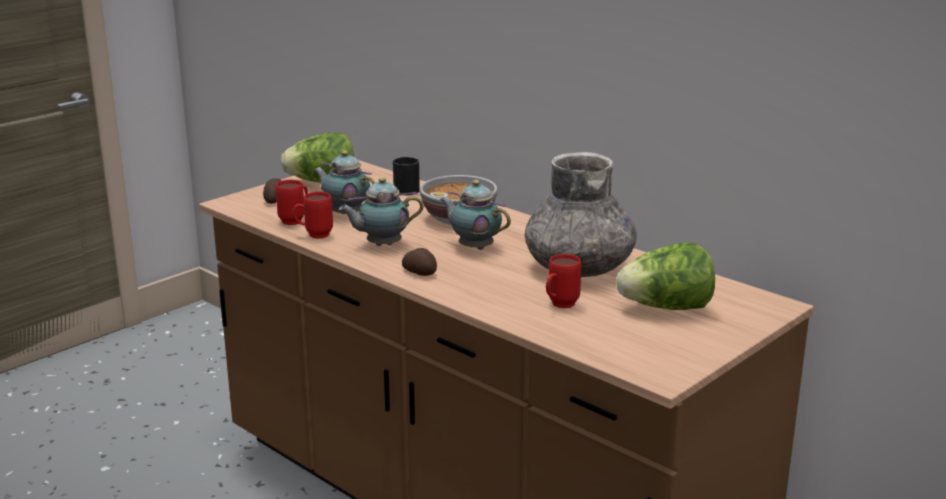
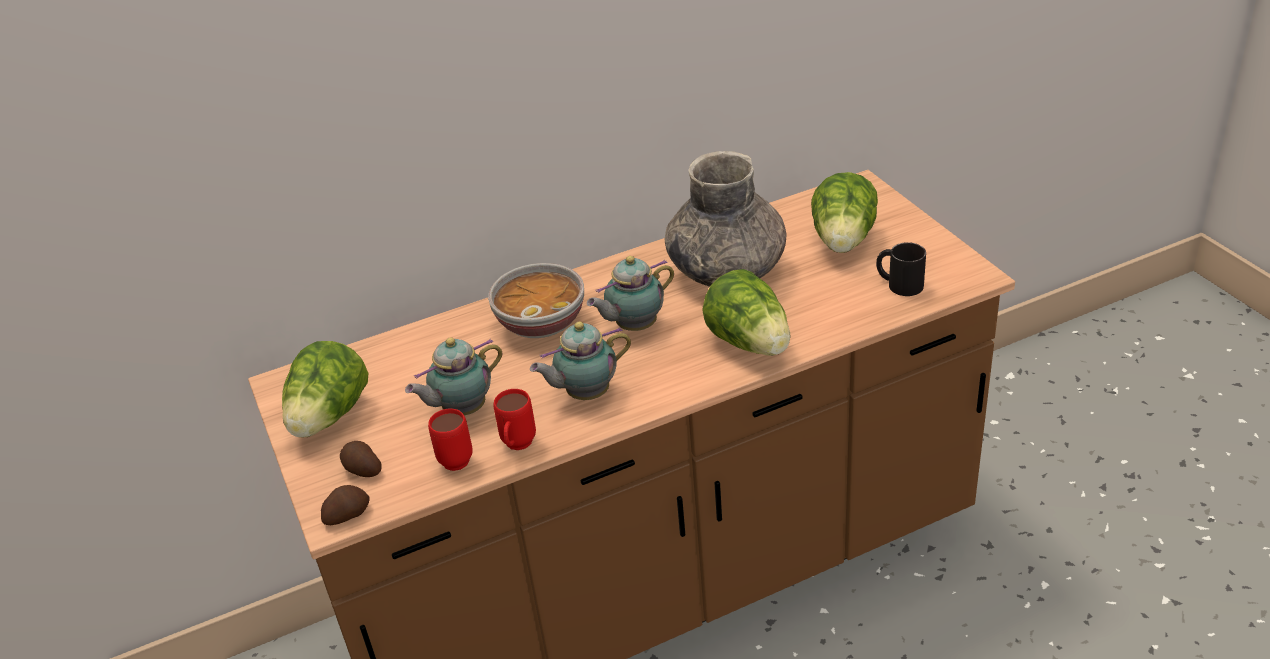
camera: 65 degrees left, 15 degrees up
(381, 245) = (585, 394): teapot -> teapot turned 60 degrees clockwise
(407, 188) = (411, 346): black mug -> black mug (899, 284)
(420, 272) = (682, 376): potato -> potato (346, 514)
(479, 290) = (750, 343): none -> lettuce
(559, 306) = (811, 300): red mug -> none

